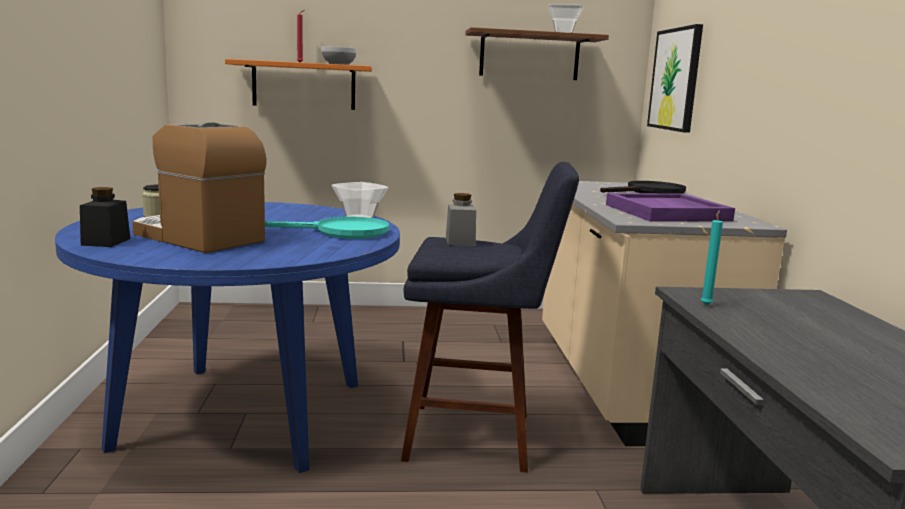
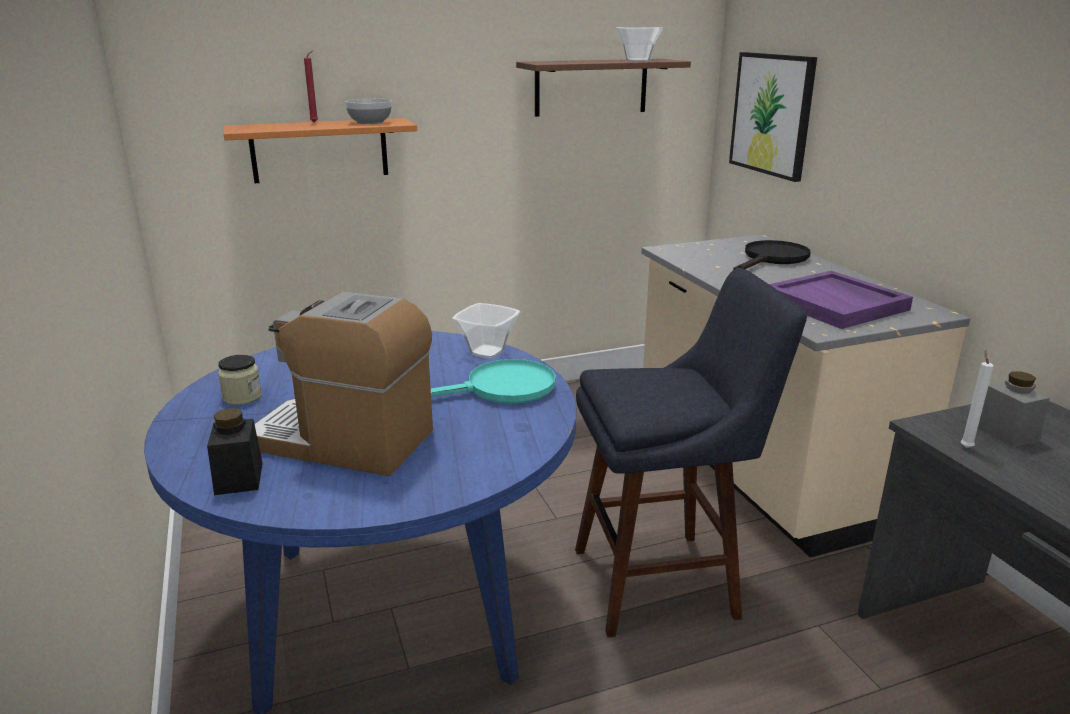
camera: 15 degrees left, 10 degrees up
(460, 241) = (638, 379): grey jar -> grey jar (1006, 433)
(706, 305) = (965, 447): turquoise candle -> white candle

